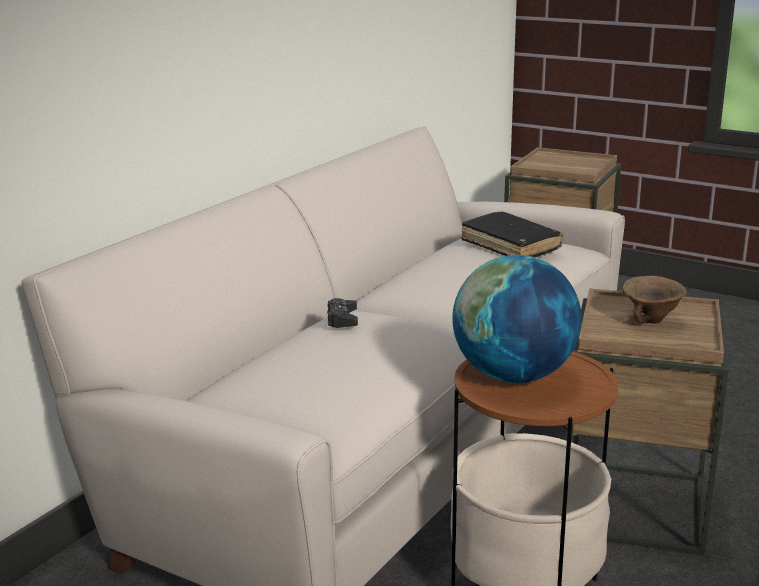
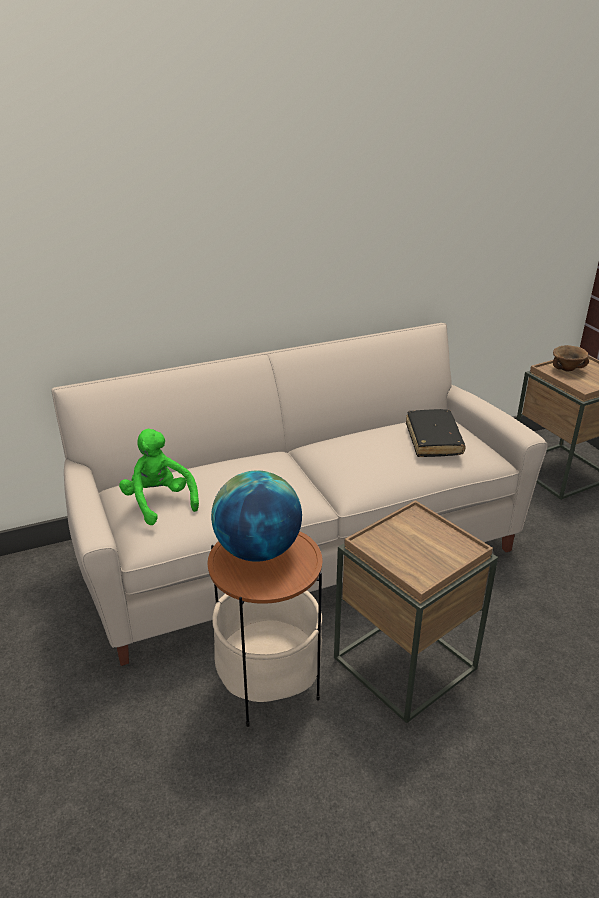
camera: 35 degrees right, 10 degrees up
(291, 389) = (159, 502): none -> green plush toy
(342, 319) = (248, 462): black game controller -> none
(651, 319) = (420, 544): brown bowl -> brown bowl (567, 369)

